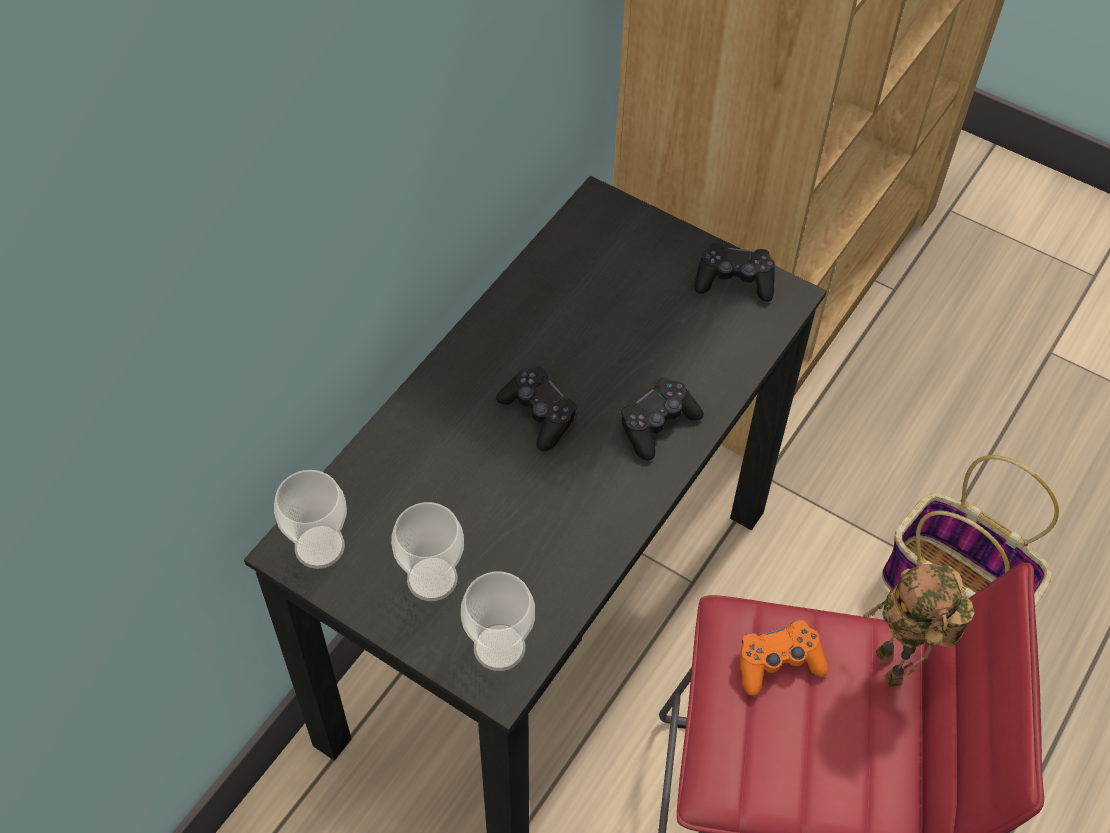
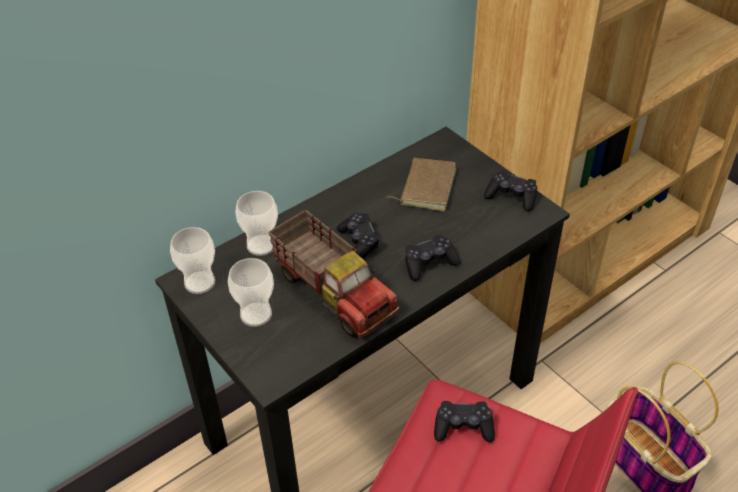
camera: 20 degrees right, 10 degrees down
(499, 647) = (278, 361): cup -> cup (261, 245)
(535, 508) = (334, 291): none -> toy truck
(601, 292) = (426, 186): none -> brown book
(778, 663) = (463, 427): orange game controller -> black game controller
(894, 669) = (541, 451): toy robot -> none

